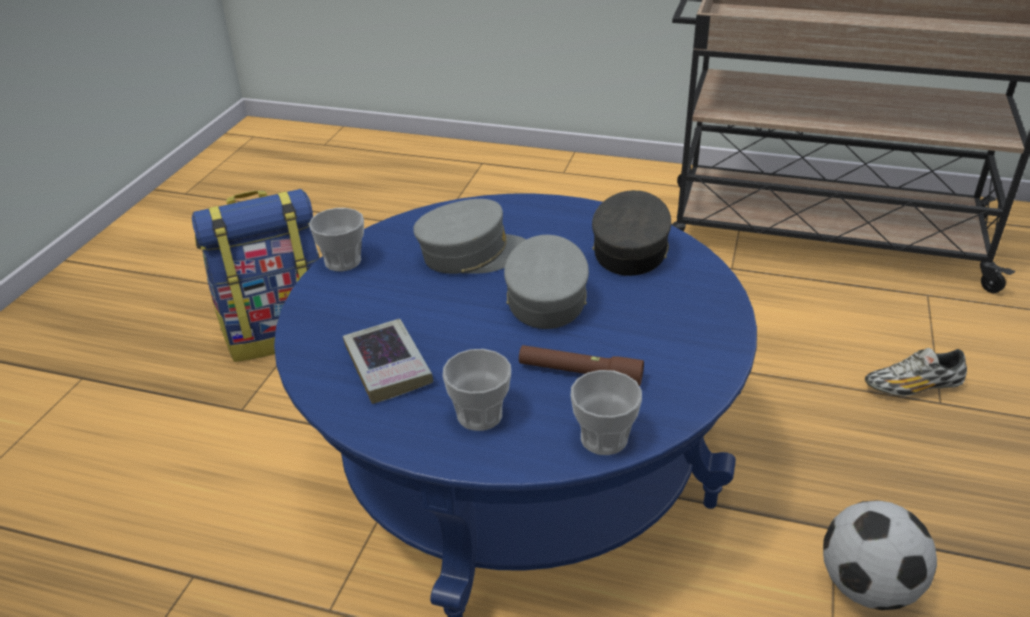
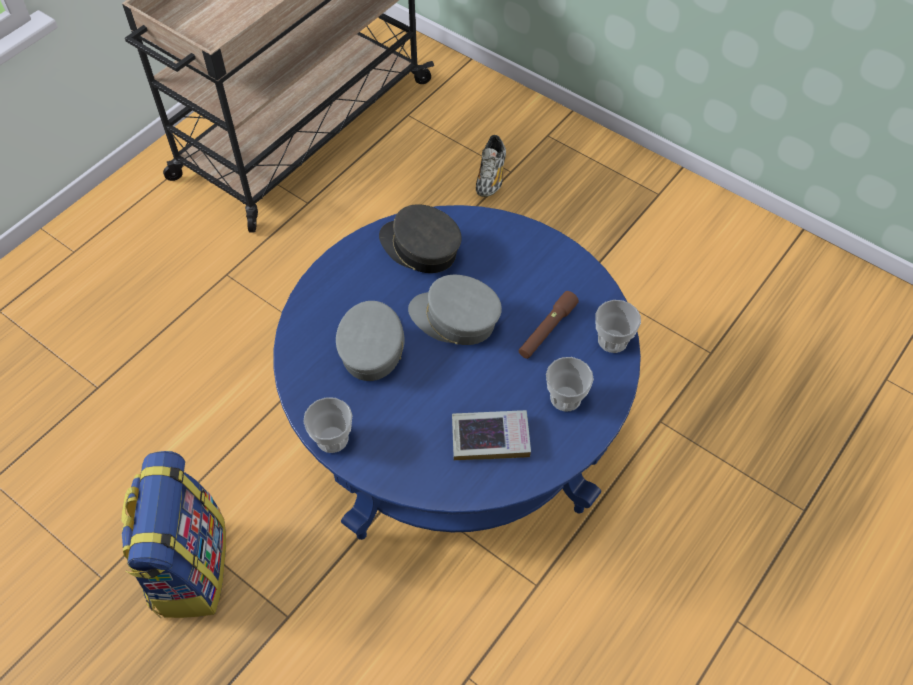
camera: 70 degrees left, 20 degrees up
(867, 587) = (630, 287): football -> none

